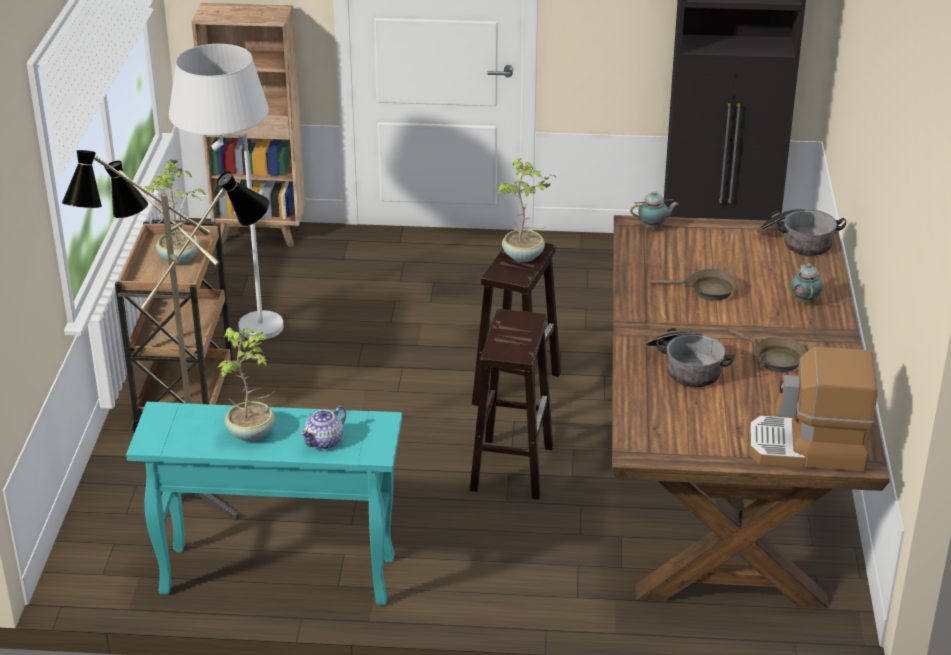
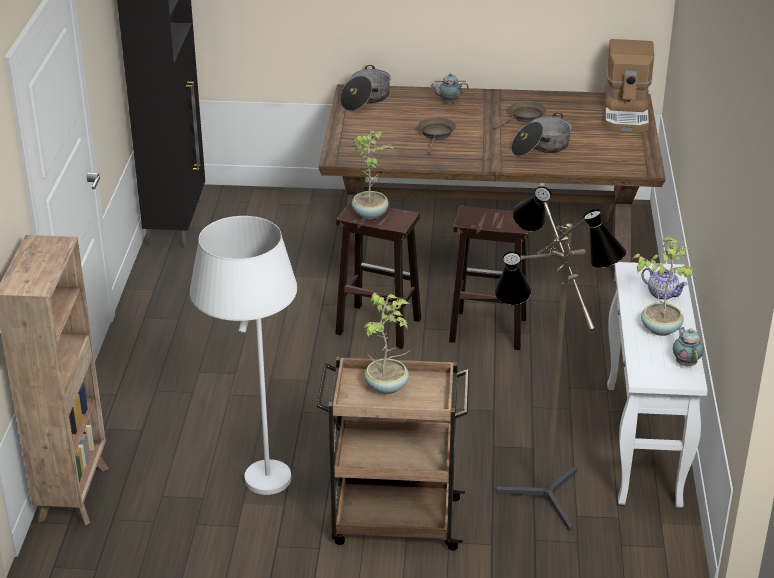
camera: 90 degrees left, 0 degrees up
(276, 576) = (643, 445): turquoise console table -> white console table
(653, 228) = (341, 150): teapot -> teapot (685, 363)

